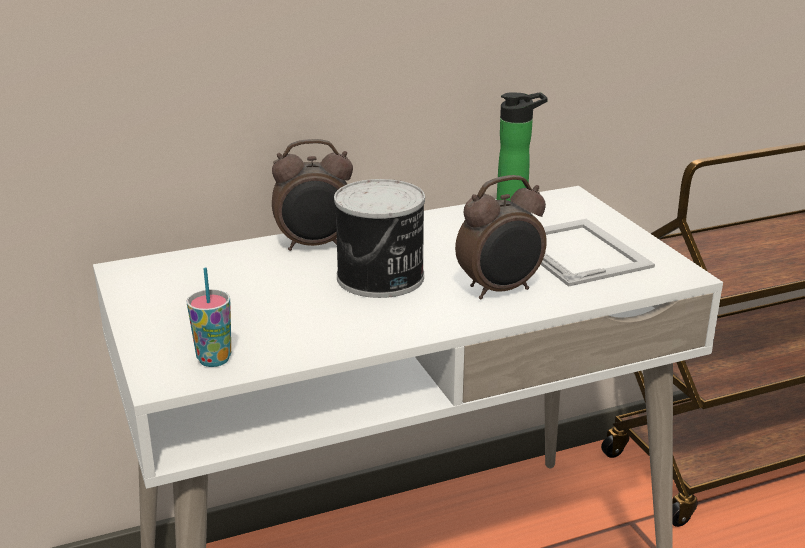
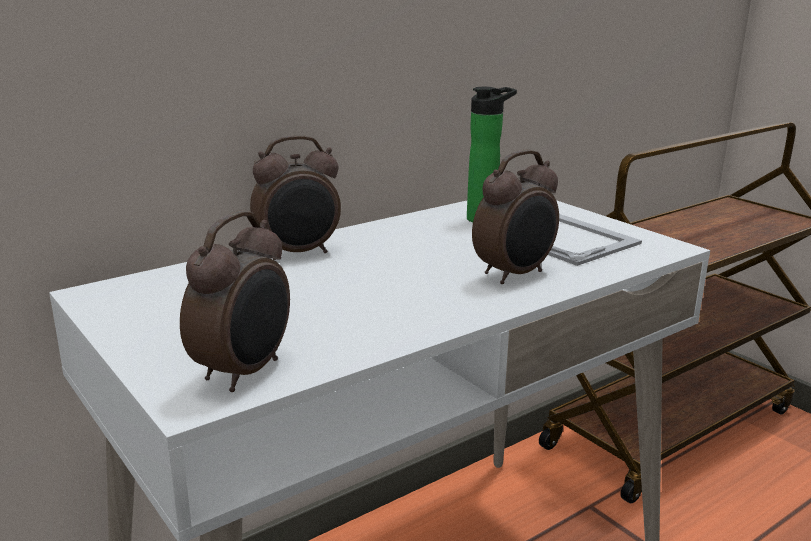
camera: 15 degrees left, 5 degrees down
(214, 359) = (245, 372): cup -> alarm clock
(382, 278) = (388, 275): can -> none

